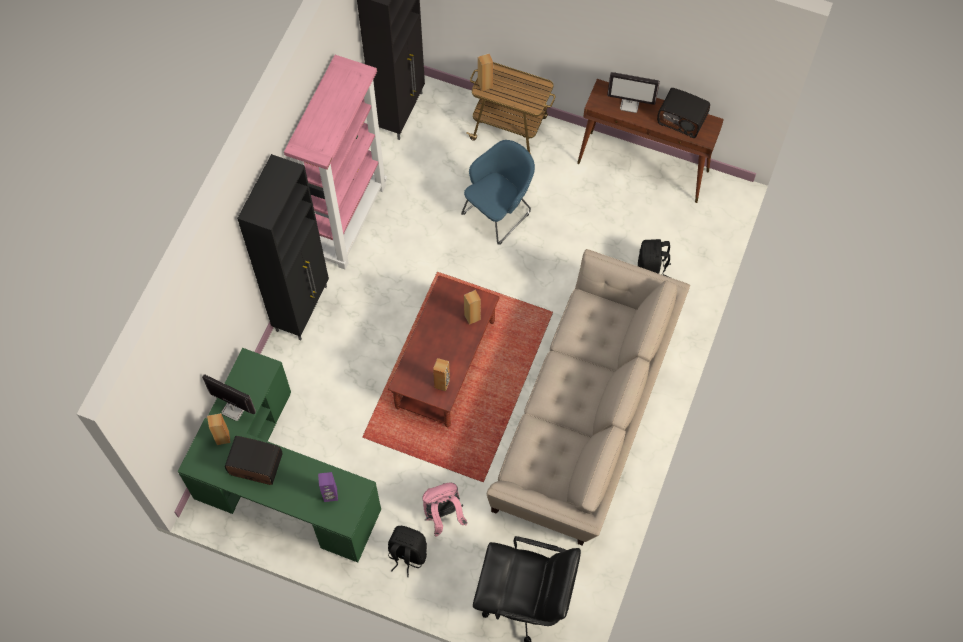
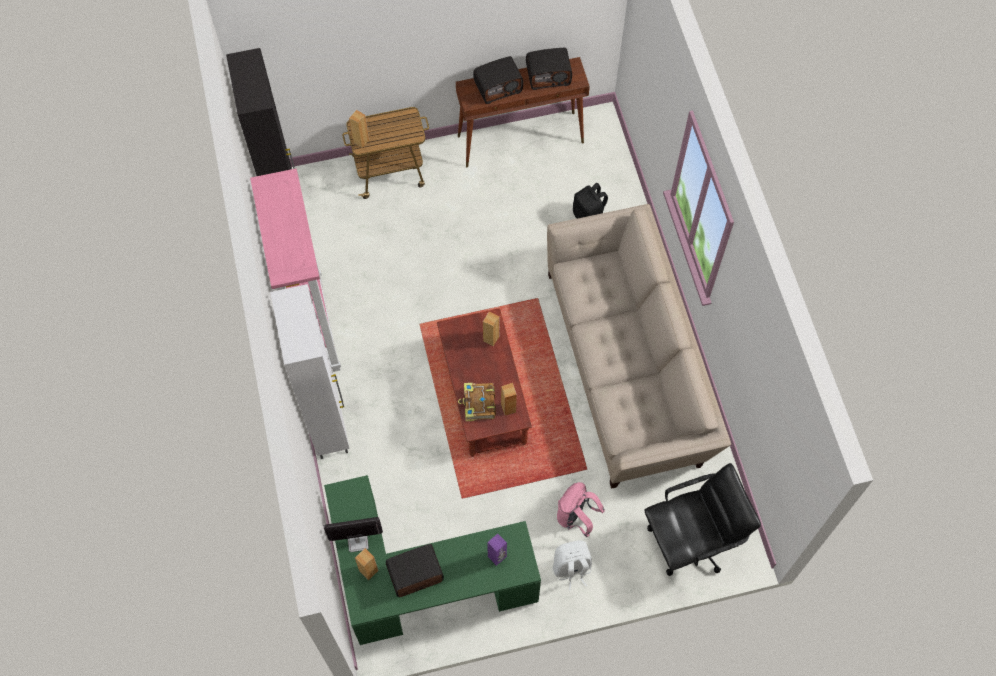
camera: 35 degrees left, 0 degrees up
(302, 308) = (329, 425): black cabinet -> white cabinet
(407, 555) = (571, 568): black backpack -> white backpack
(420, 365) = (478, 404): none -> book
(499, 212) = (433, 244): blue armchair -> none
(630, 104) = (498, 87): monitor -> radio

